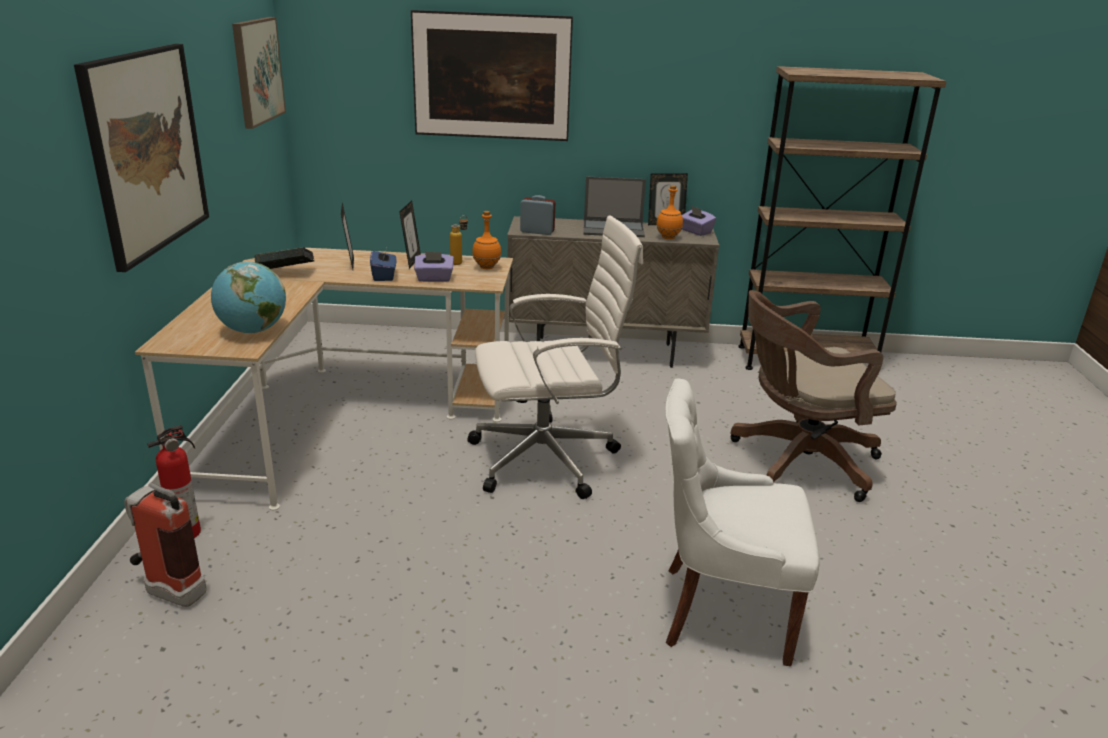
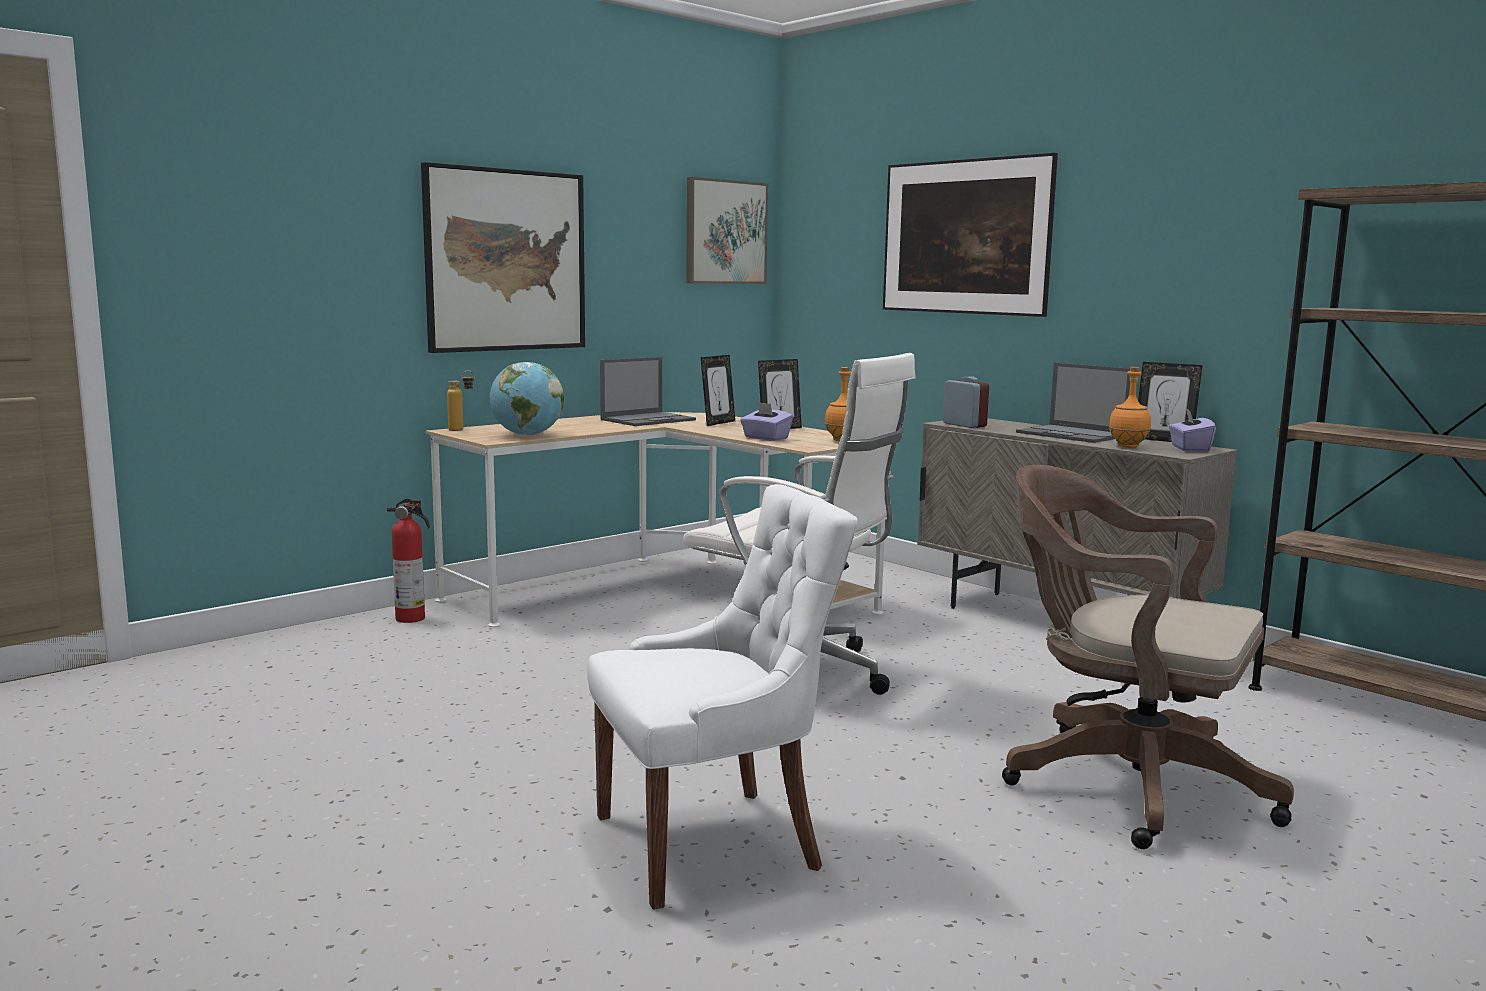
camera: 45 degrees right, 15 degrees down
(168, 590) = (335, 641): fire extinguisher -> none
(286, 273) = (648, 420): book -> laptop
(384, 276) = (725, 431): blue tissue box -> none
(459, 262) = (826, 435): bottle -> bottle (462, 430)
(721, 611) = (713, 842): white chair -> white chair turned 105 degrees clockwise

